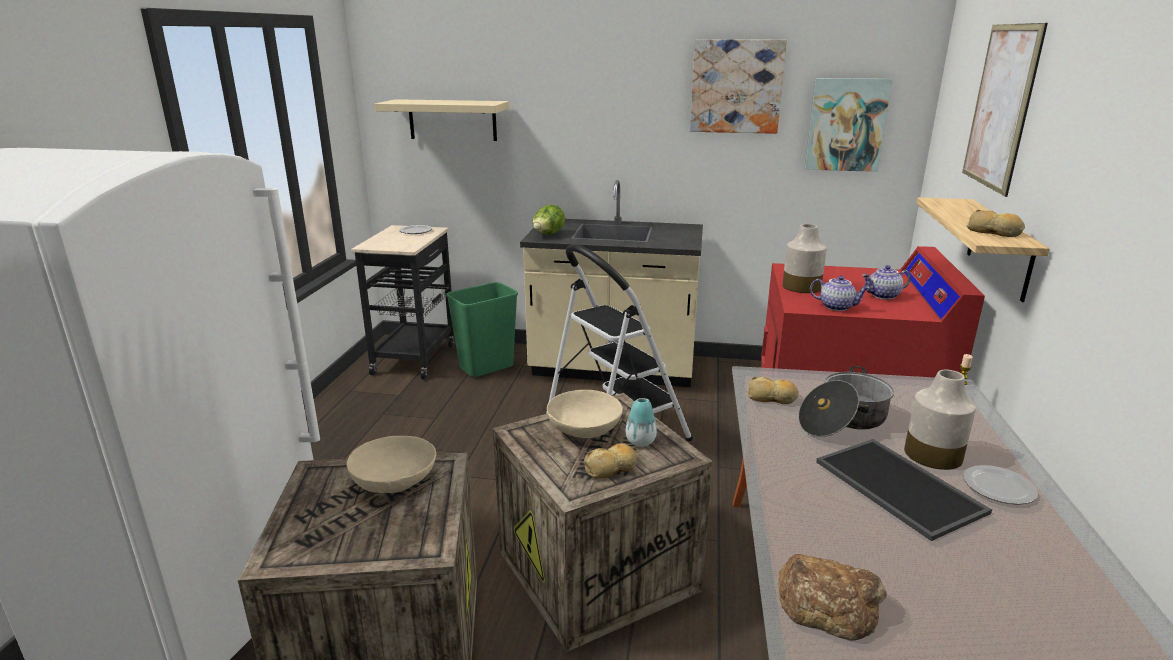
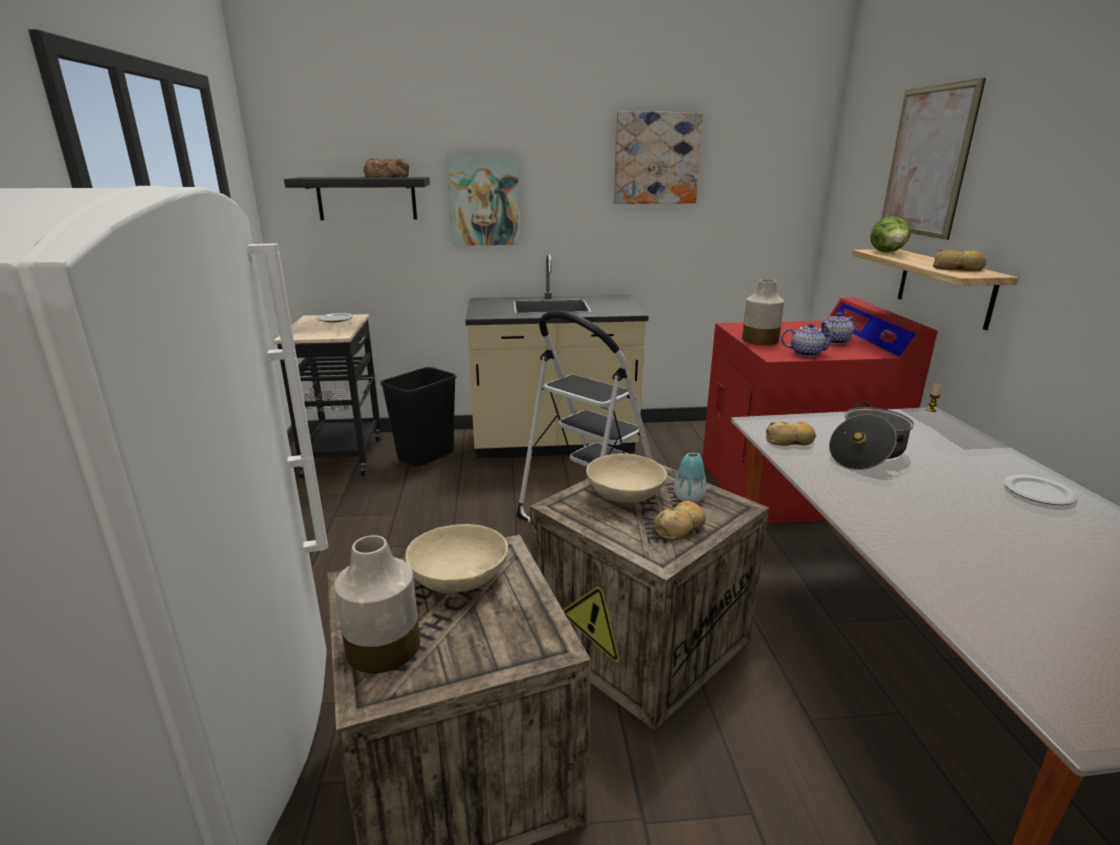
camera: 15 degrees left, 0 degrees up
(452, 120) = (367, 198): beige shelf -> black shelf
(486, 368) = (426, 457): green trash can -> black trash can
(548, 235) = (489, 312): lettuce -> lettuce (888, 253)
(828, 603) = (1002, 623): bread -> bread (387, 177)
(846, 125) = (755, 193): picture -> picture (484, 201)
(901, 486) = (964, 504): tray -> none
(932, 454) = (963, 472): beige vase -> beige vase (382, 646)

